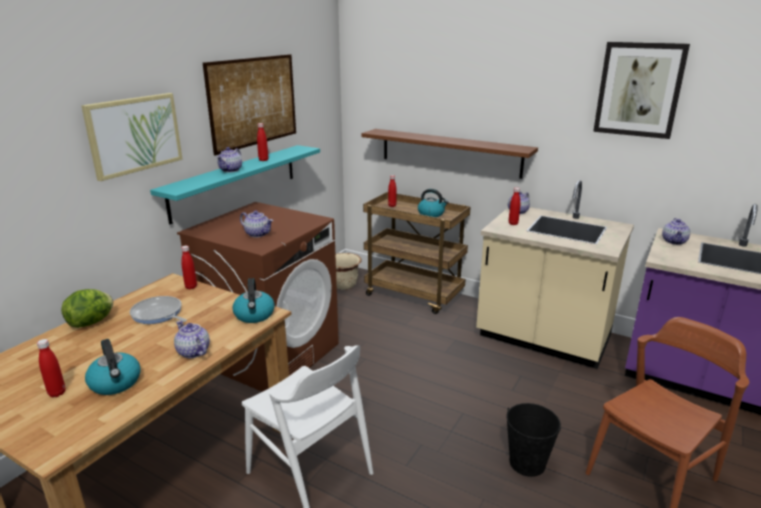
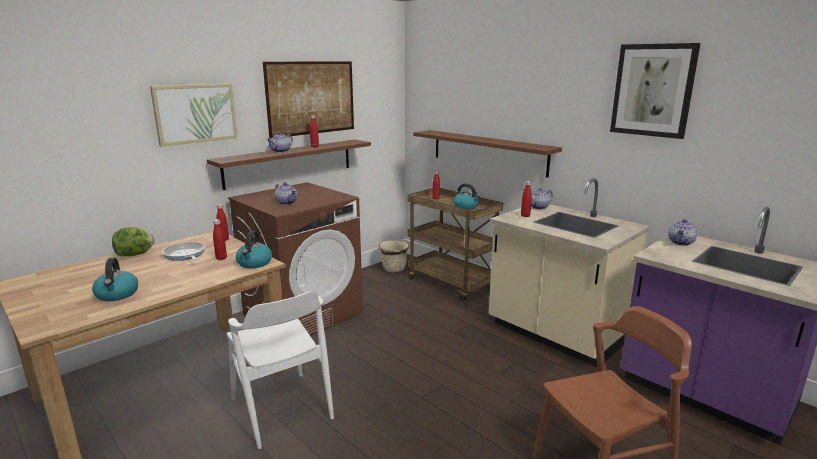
camera: 15 degrees right, 5 degrees down
(57, 393) = (74, 295): red bottle -> red bottle (221, 258)
(193, 352) = (187, 282): teapot -> none
(236, 181) = (290, 163): turquoise shelf -> brown shelf
(527, 462) = (479, 436): black bucket -> none

